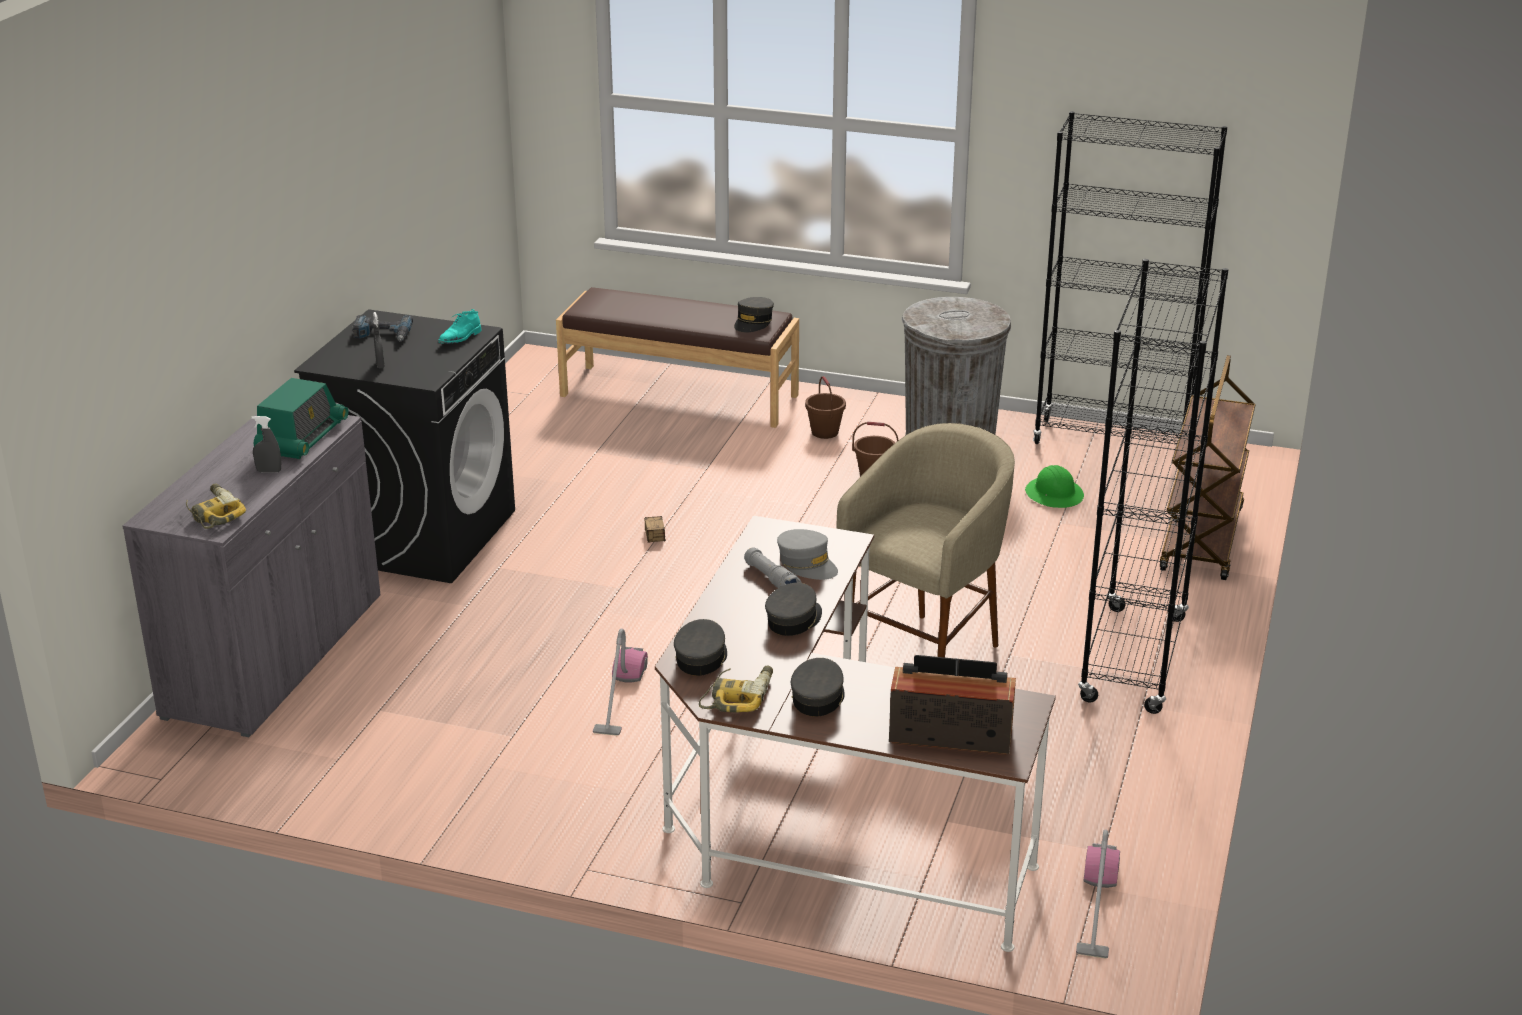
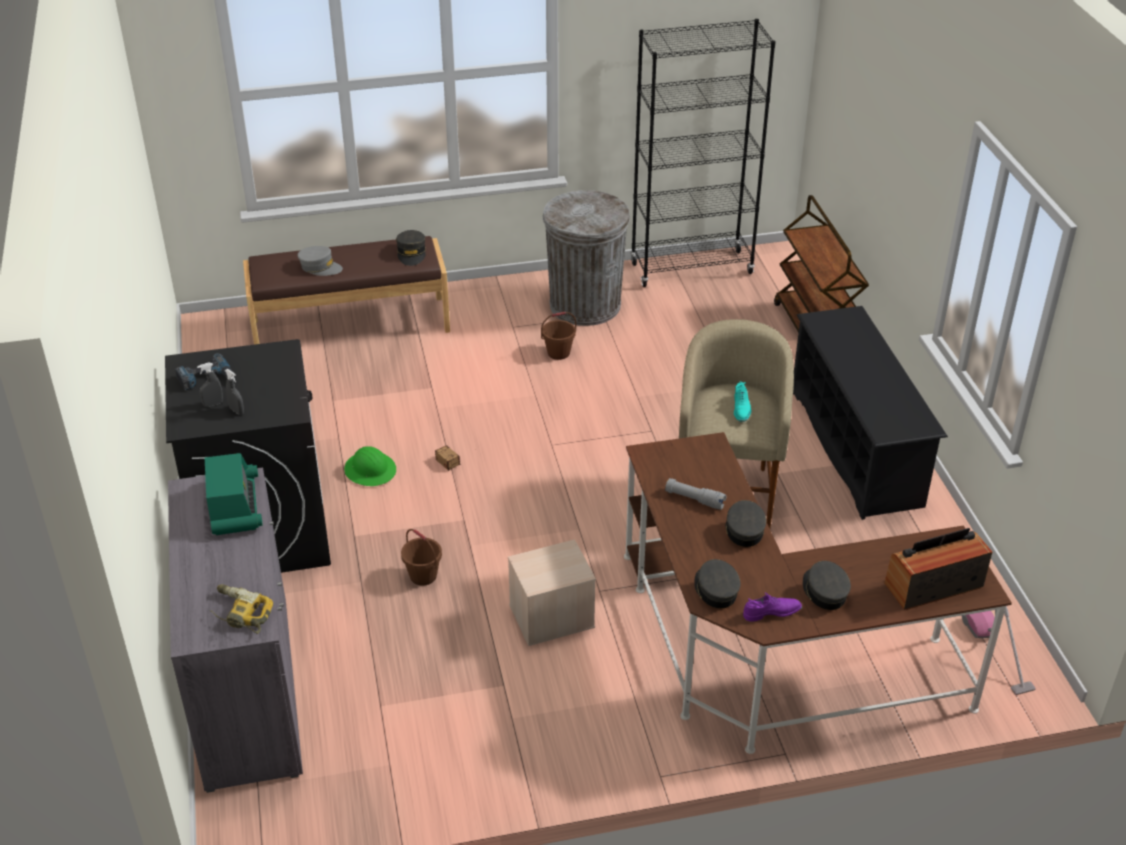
camera: 30 degrees left, 10 degrees up
(269, 471) = (242, 551): grey spray bottle -> grey spray bottle (213, 404)
(460, 338) = (276, 361): turquoise shoe -> turquoise shoe (741, 410)
(620, 697) = (551, 617): vacuum cleaner -> beige storage box
(738, 696) = (771, 613): power drill -> purple shoe
(807, 564) = (705, 476): grey cap -> grey cap (320, 267)
(825, 432) = (490, 324): brown bucket -> brown bucket (423, 576)
(1054, 494) = (692, 326): green hard hat -> green hard hat (370, 470)
(1133, 660) = (855, 447): black bookcase -> black shoe rack

